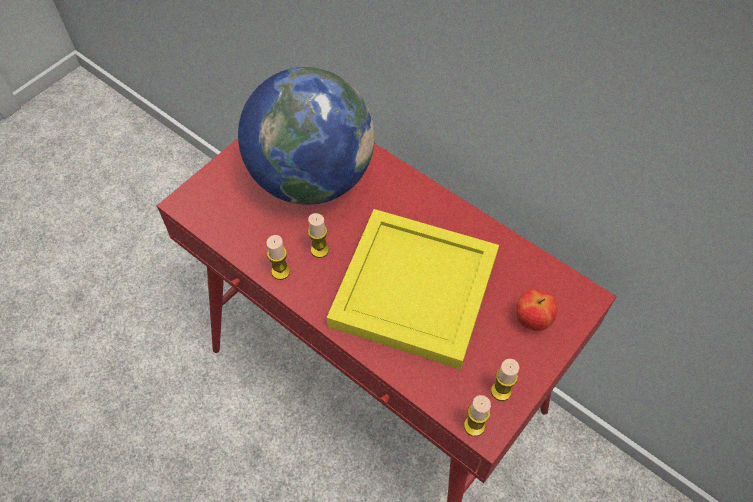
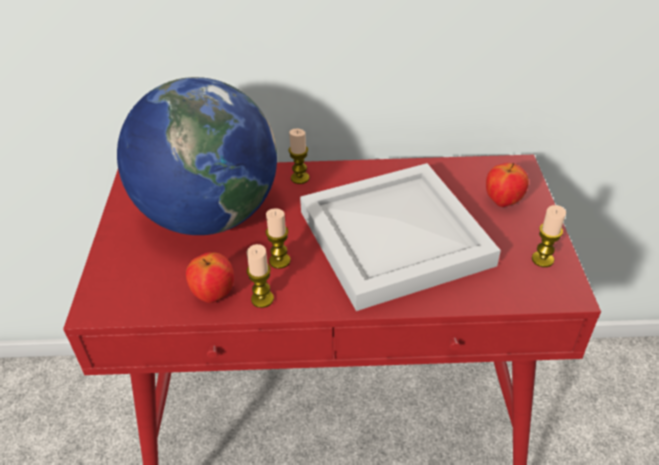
camera: 40 degrees left, 15 degrees down
(256, 245) = (214, 295): none -> apple
(417, 288) = (395, 235): yellow tray -> white tray
(474, 426) = (556, 296): candle -> candle (300, 178)

